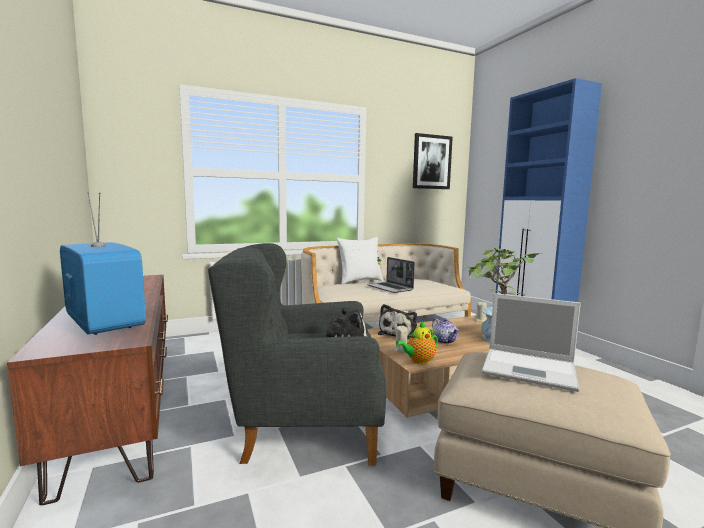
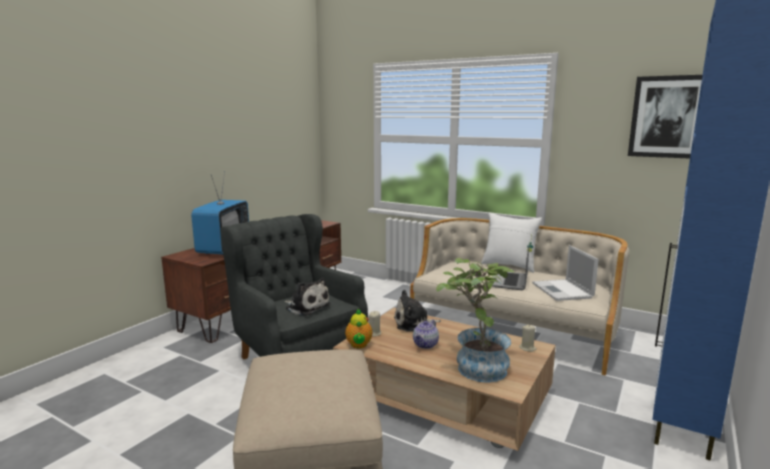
camera: 55 degrees right, 5 degrees up
(418, 361) = (359, 345): teapot -> teapot turned 120 degrees counterclockwise
(531, 369) = (309, 369): laptop -> laptop (563, 291)

